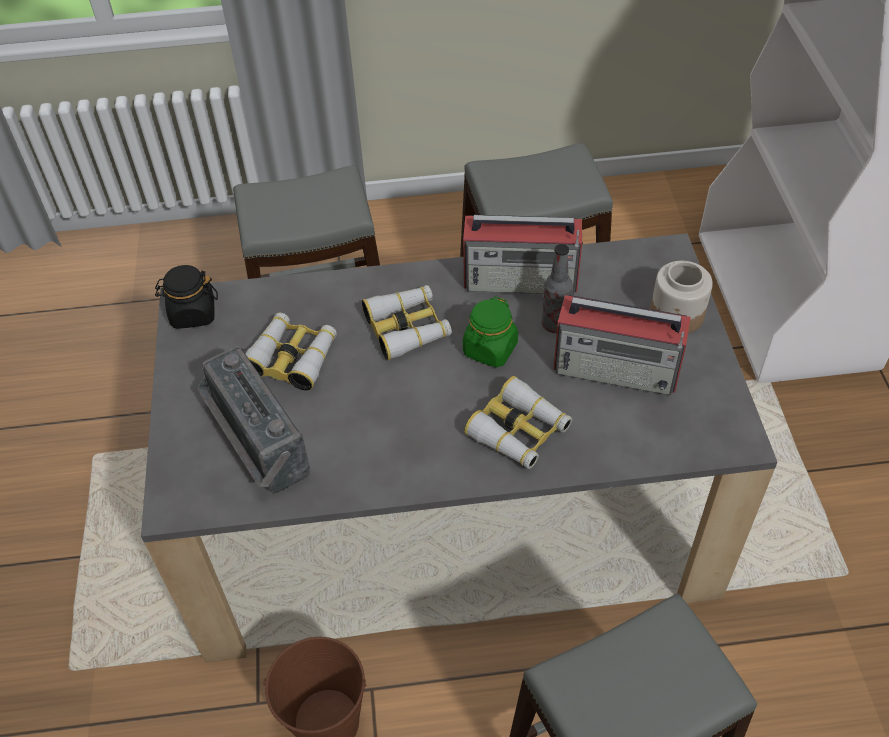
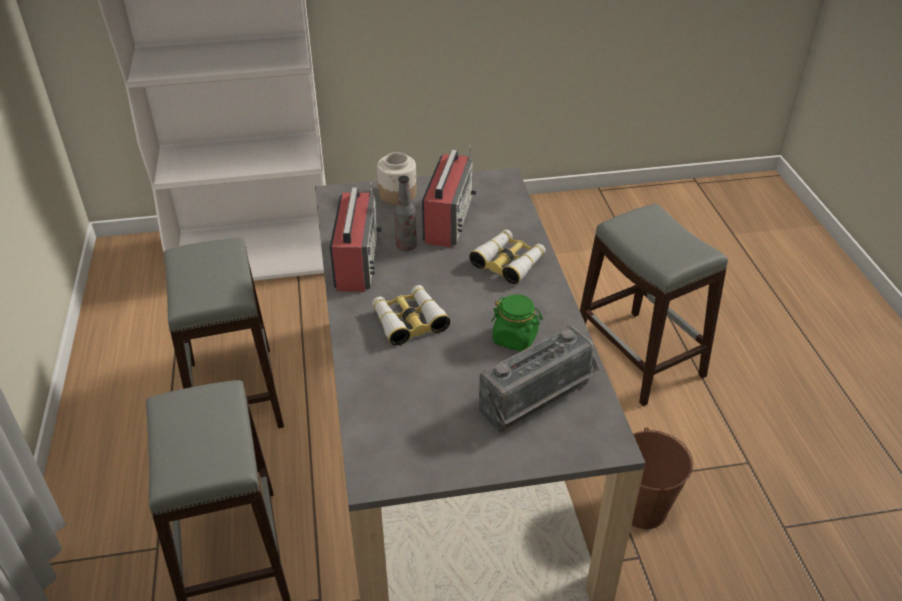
camera: 95 degrees left, 10 degrees down
(193, 313) = (388, 469): black jar -> none
(292, 357) = (444, 388): binoculars -> none
(490, 349) = (431, 277): green jar -> green jar (515, 338)

